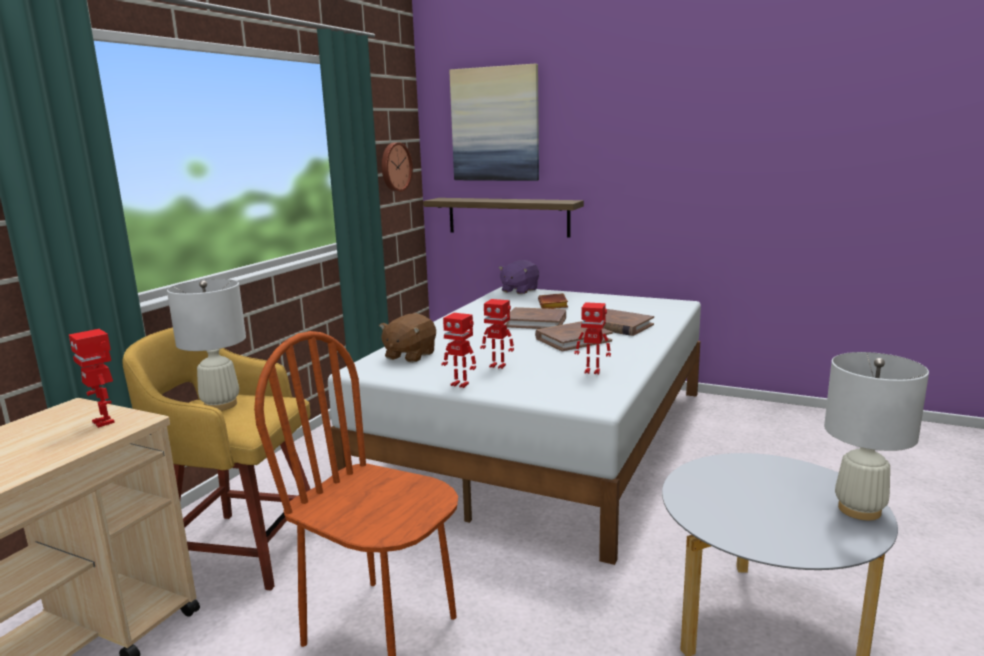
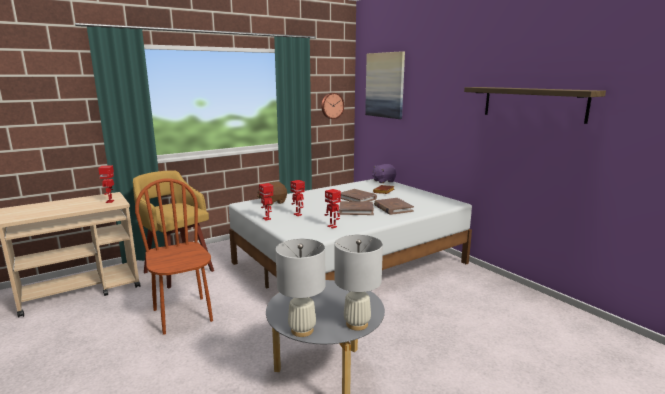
camera: 30 degrees right, 0 degrees up
(220, 405) = (171, 206): white table lamp -> white table lamp (302, 330)
(508, 216) = (387, 138): shelf -> shelf (533, 103)

